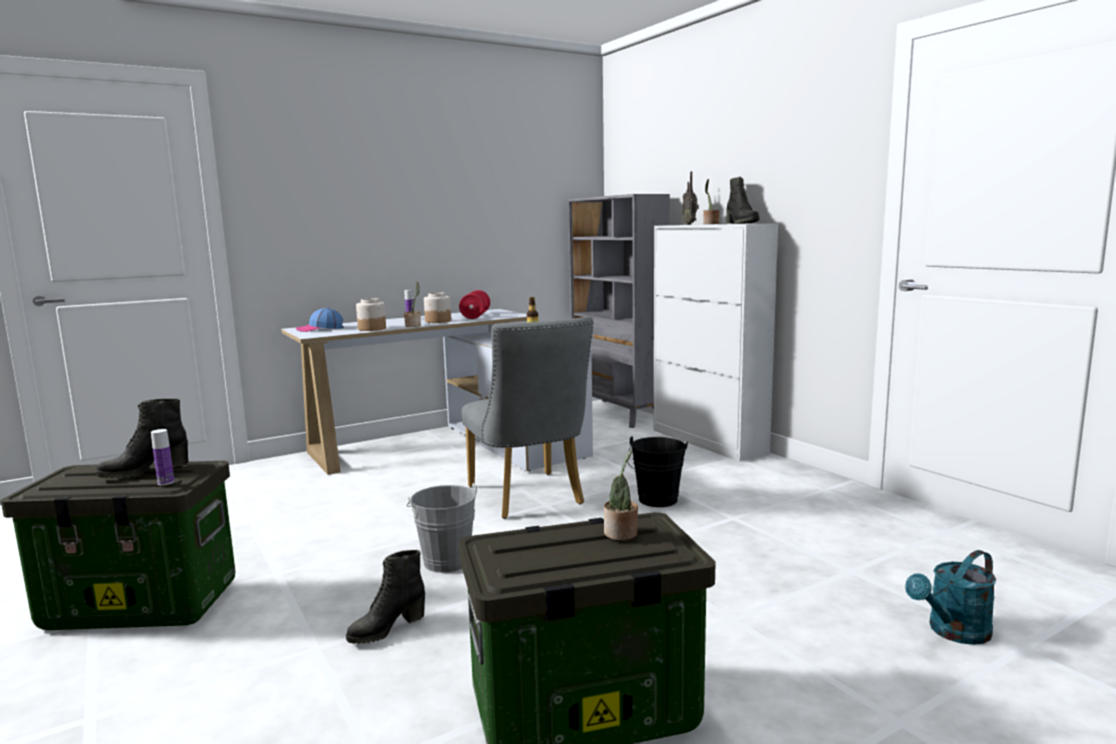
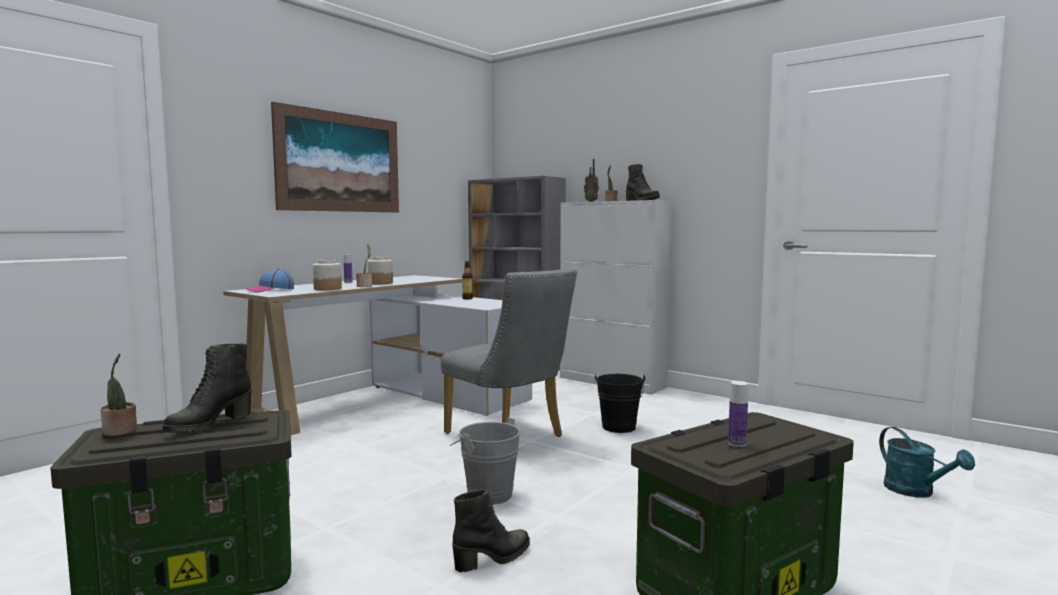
camera: 20 degrees left, 5 degrees down
(166, 482) = (254, 431): bottle -> bottle (737, 443)
(386, 629) = (493, 558): black boot -> black boot turned 150 degrees counterclockwise
(406, 191) = (340, 162): none -> picture
(475, 316) = (407, 279): red dumbbell -> none
(621, 534) = (759, 427): potted plant -> potted plant (120, 431)
(953, 632) = (916, 492): turquoise watering can -> turquoise watering can turned 60 degrees counterclockwise

